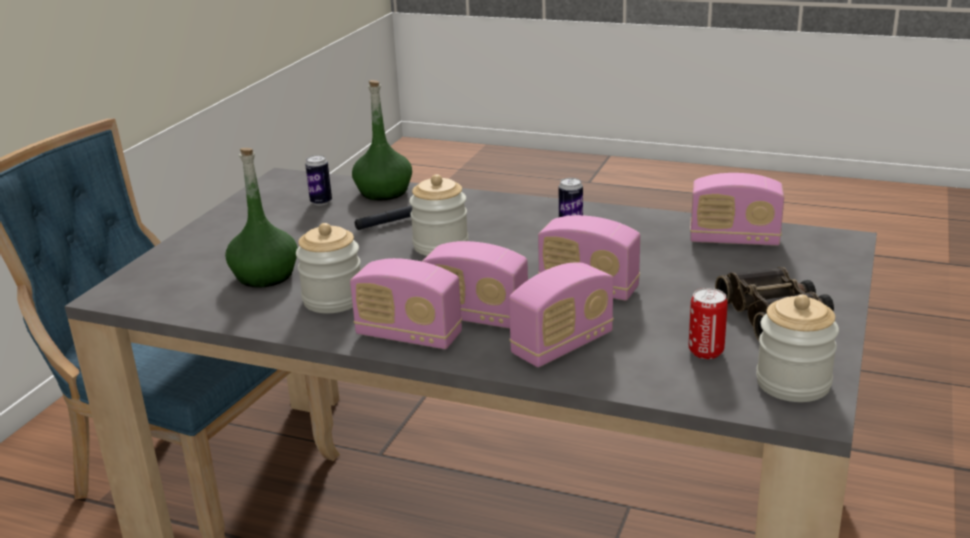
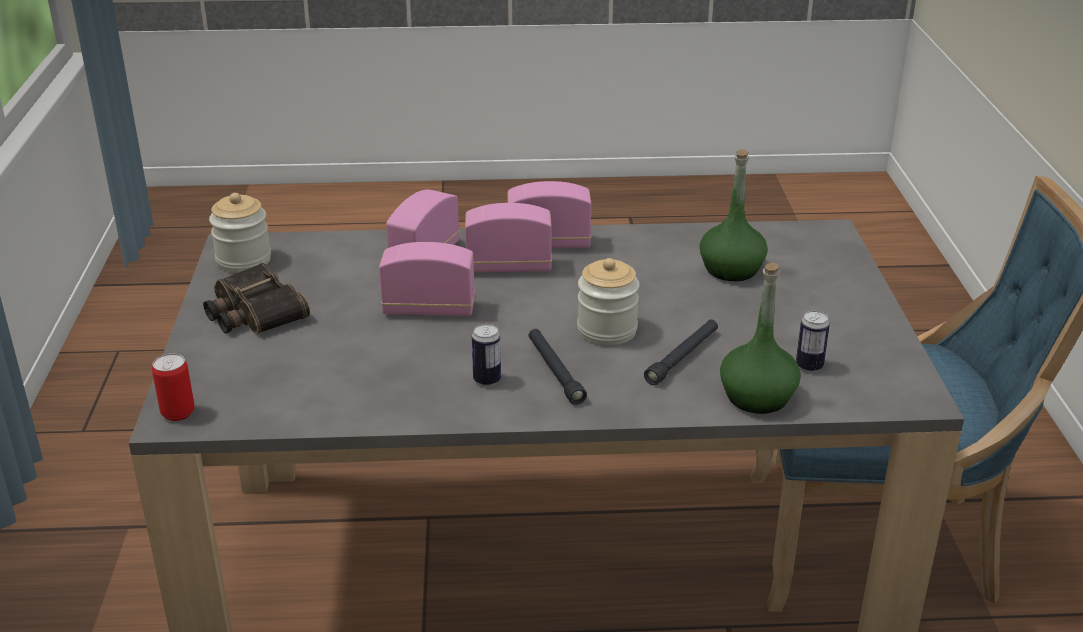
camera: 155 degrees right, 5 degrees up
(333, 300) = (642, 260): jar -> none
(512, 226) = (555, 371): none -> black flashlight
(706, 352) = (311, 271): can -> can (178, 413)
(734, 240) = (297, 396): radio -> none

